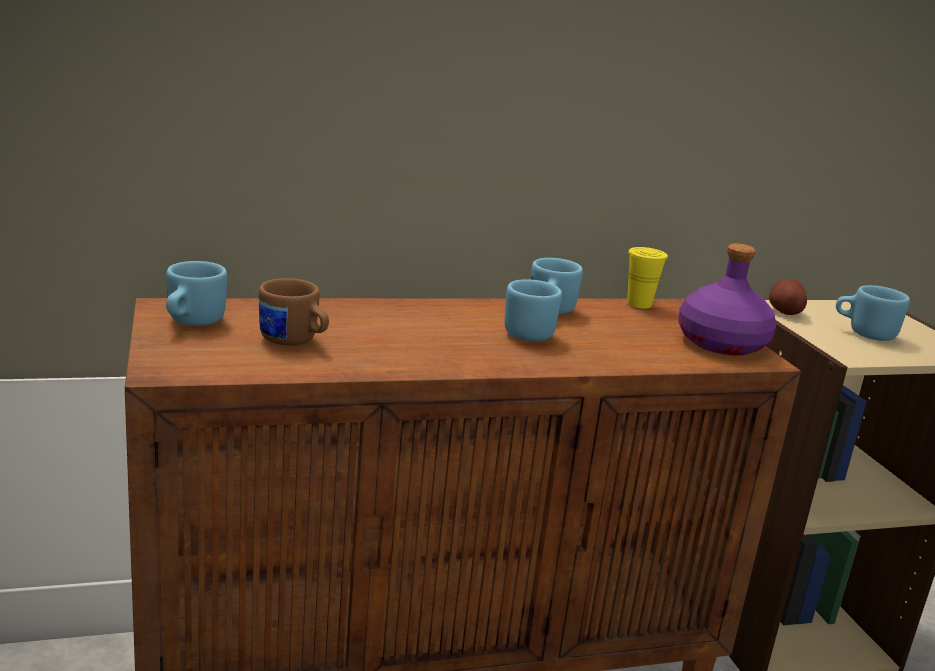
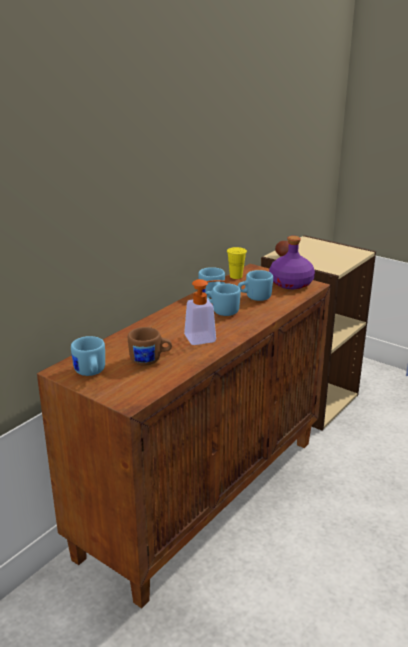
camera: 35 degrees left, 5 degrees up
(429, 350) = (206, 338): none -> soap dispenser
(864, 333) = (322, 256): blue mug -> blue mug (254, 298)

